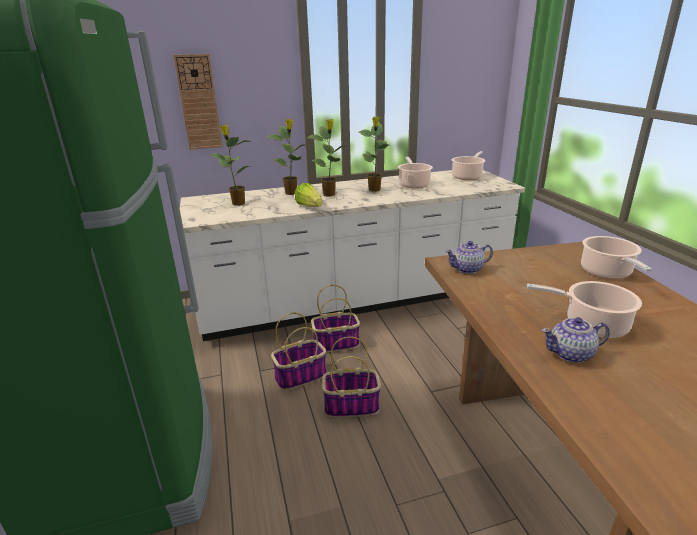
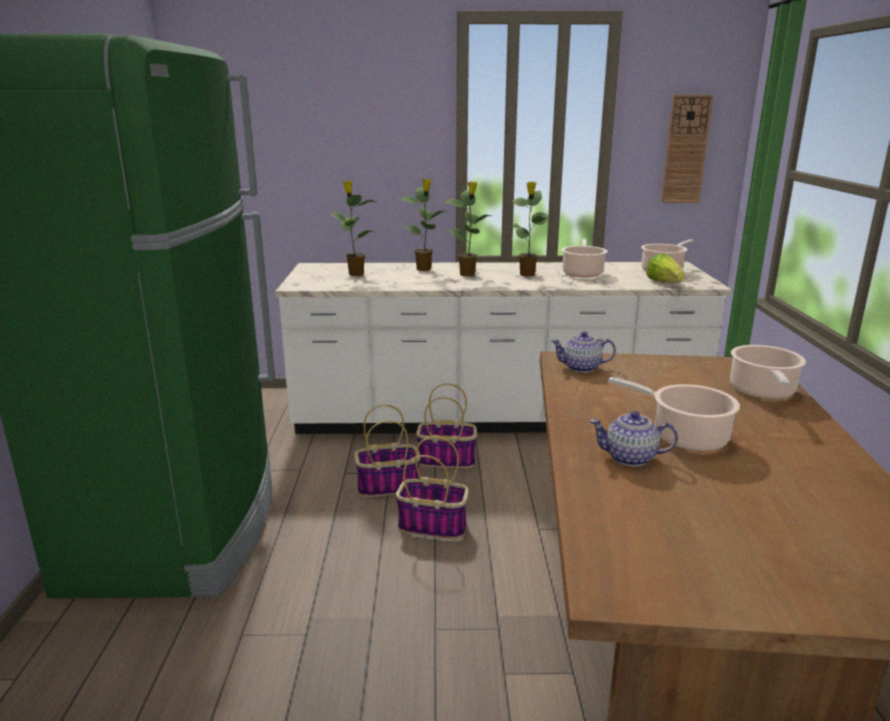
camera: 15 degrees right, 5 degrees down
(199, 103) = (333, 156): wall clock -> wall clock (685, 149)
(309, 207) = (434, 284): lettuce -> lettuce (664, 283)

